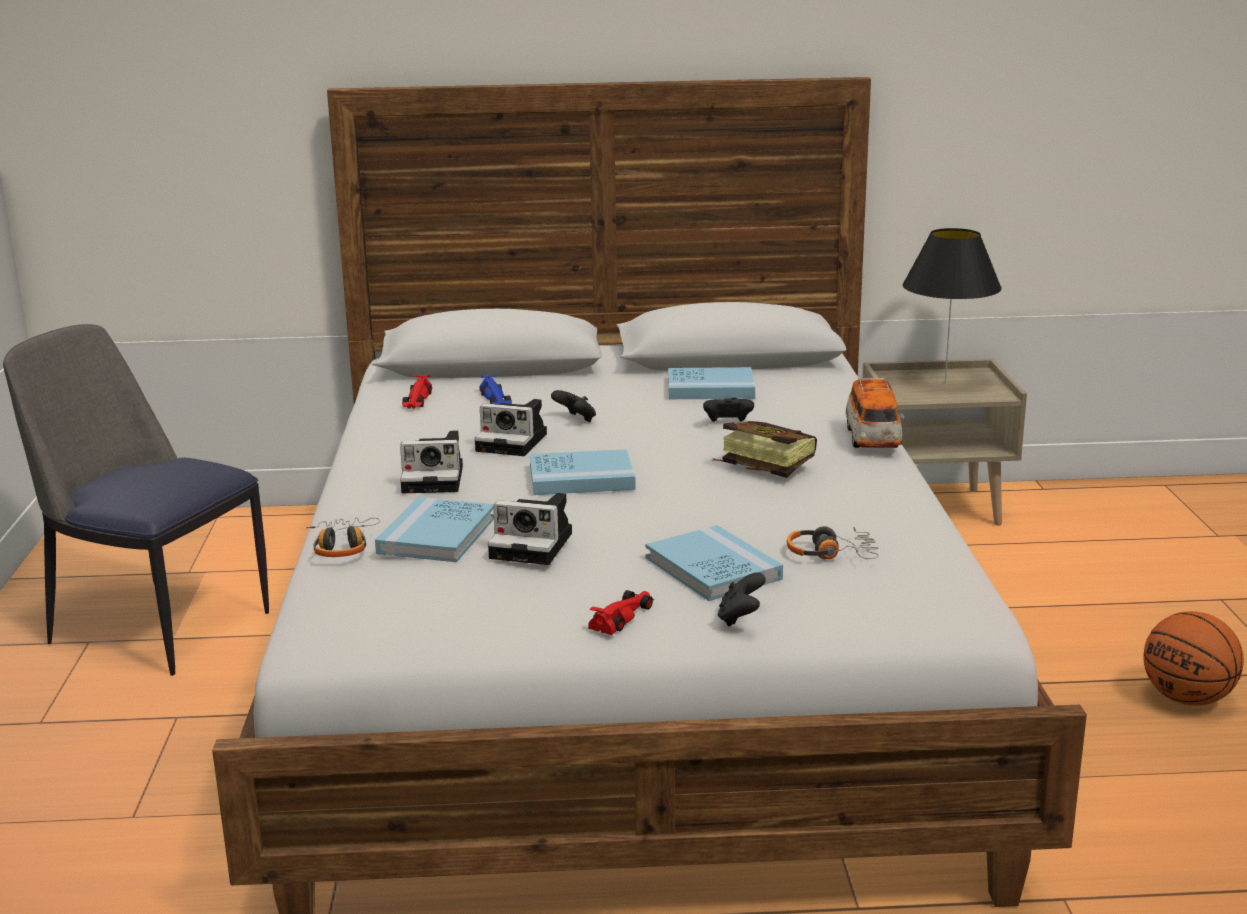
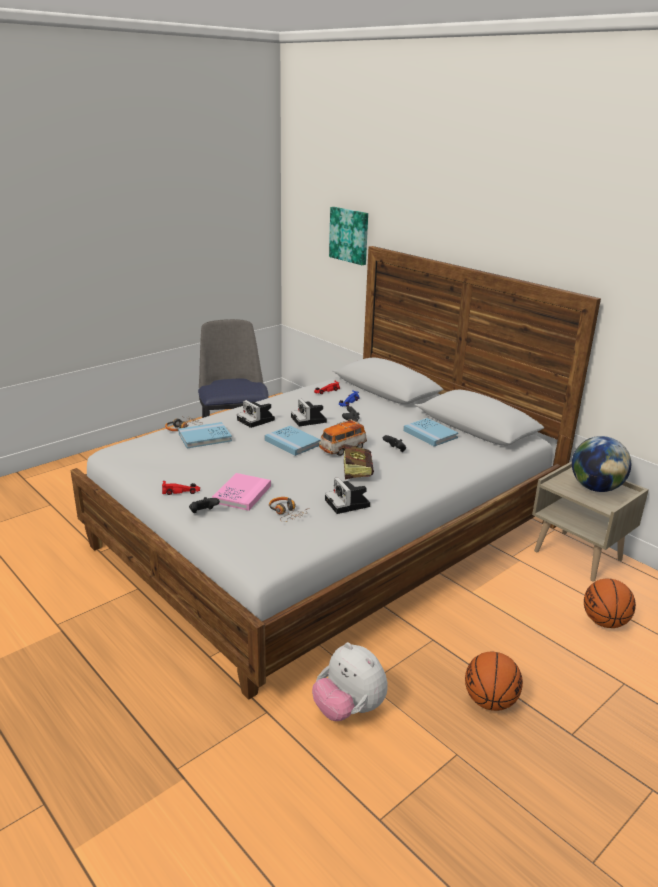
camera: 50 degrees right, 5 degrees up
(245, 80) = (350, 235): none -> picture
(535, 545) = (216, 455): camera -> camera (348, 504)
(713, 568) = (242, 494): blue book -> pink book
(872, 439) = (427, 485): toy car -> toy car (342, 449)
(944, 382) = (595, 488): black table lamp -> globe
(1092, 556) = (604, 622): none -> basketball
(1118, 817) = (349, 709): none -> plush toy

